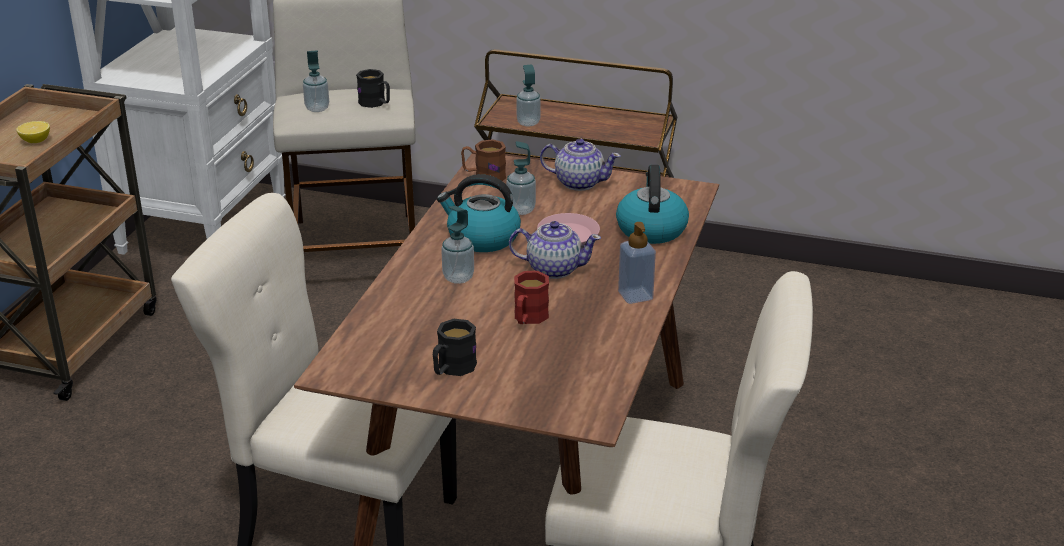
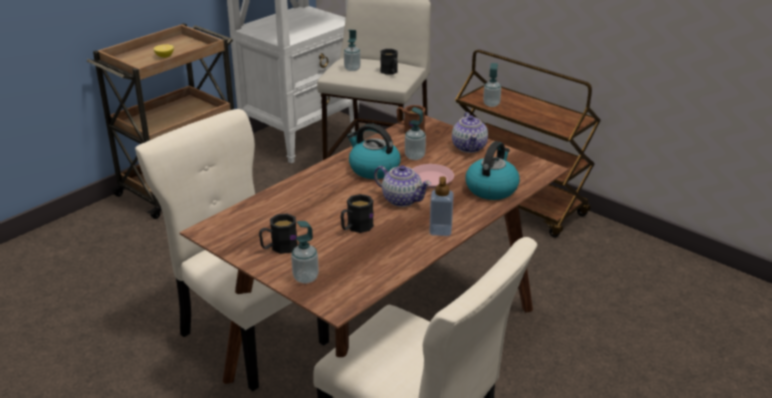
camera: 25 degrees right, 0 degrees up
(458, 277) = (335, 190): soap dispenser -> soap dispenser (305, 278)
(528, 318) = (356, 228): red mug -> black mug
(579, 182) = (469, 147): teapot -> teapot turned 45 degrees clockwise

